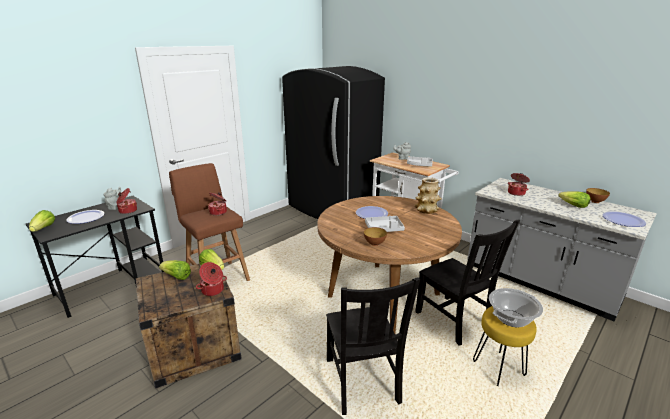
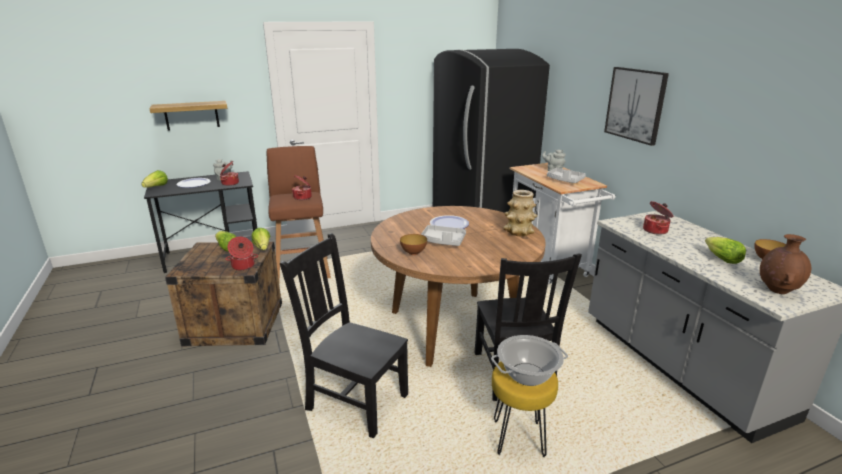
camera: 25 degrees right, 0 degrees up
(68, 147) = (191, 115): none -> shelf
(362, 383) = (354, 401): black chair -> black chair turned 105 degrees clockwise
(470, 105) = (635, 104): none -> picture
(623, 220) = (777, 290): plate -> brown vase

